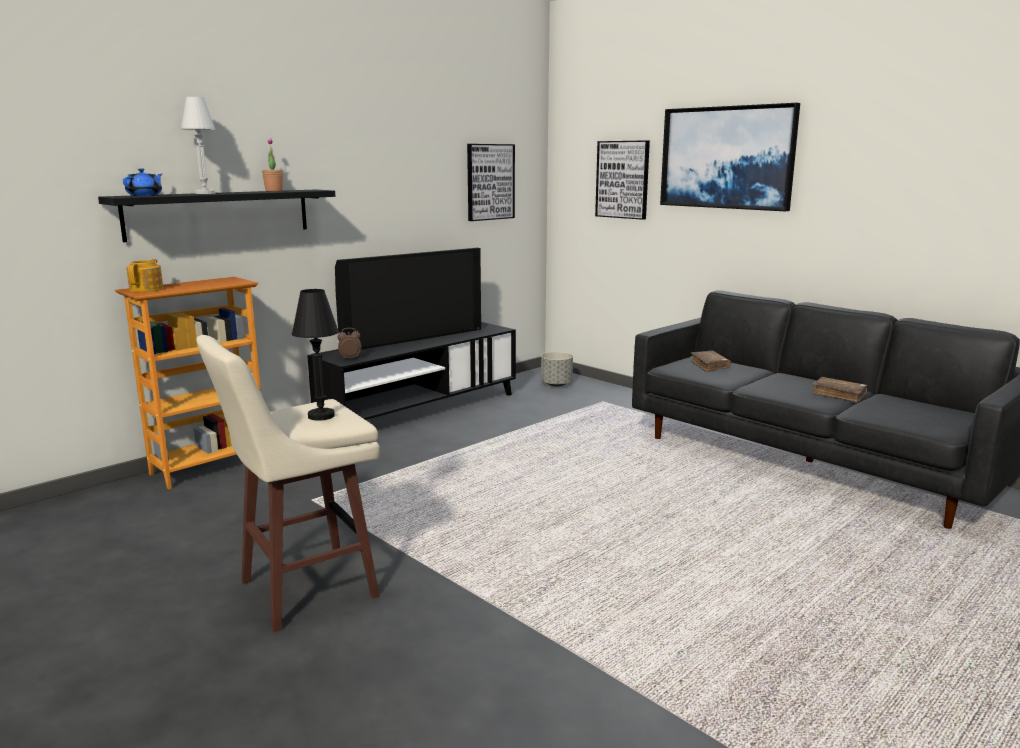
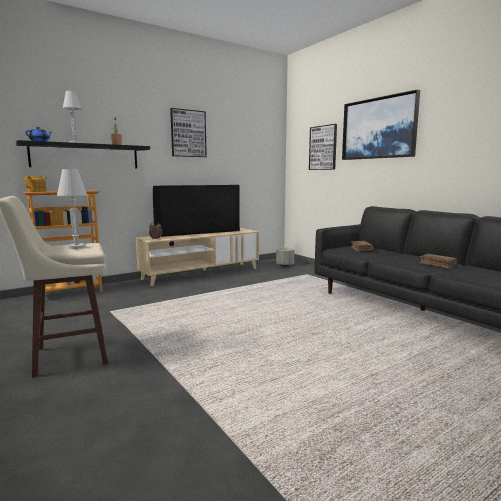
camera: 10 degrees right, 5 degrees down
(321, 416) = (76, 247): black table lamp -> white table lamp
(421, 410) = (201, 274): black tv stand -> beige tv stand
(490, 182) = (249, 151): picture -> picture (188, 133)

